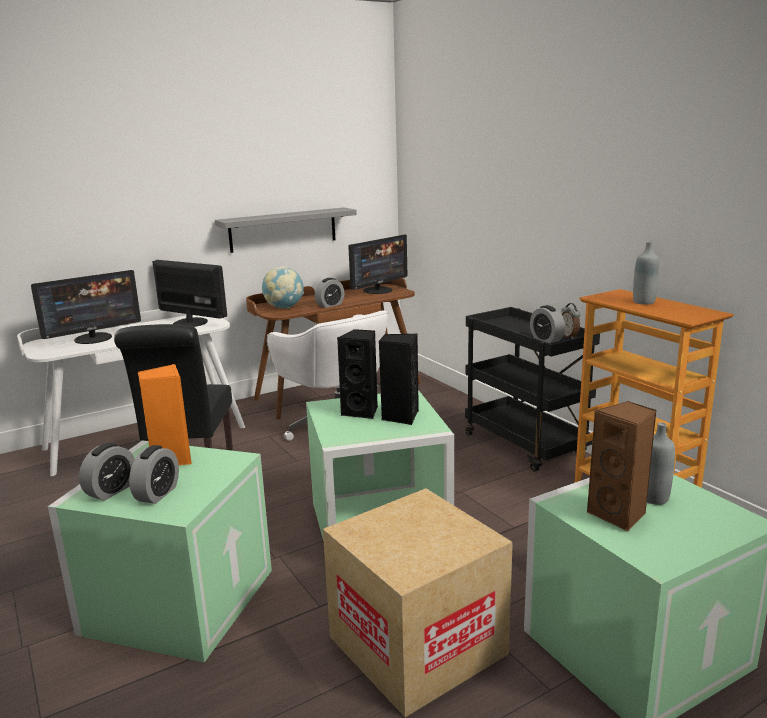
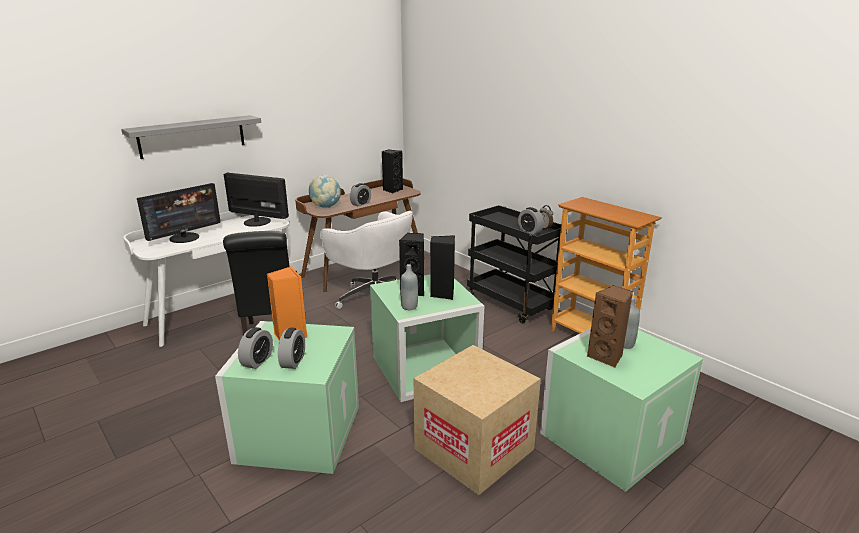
camera: 10 degrees left, 5 degrees up
(283, 229) = (320, 145): grey shelf -> grey shelf (192, 136)
(378, 290) = (392, 190): monitor -> black speaker
(643, 302) = (602, 208): grey bottle -> grey bottle (409, 307)

